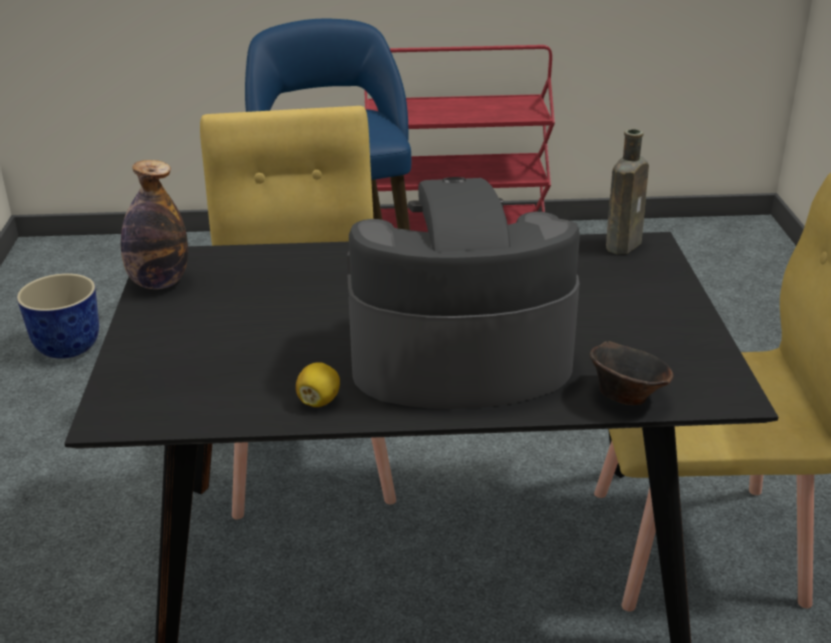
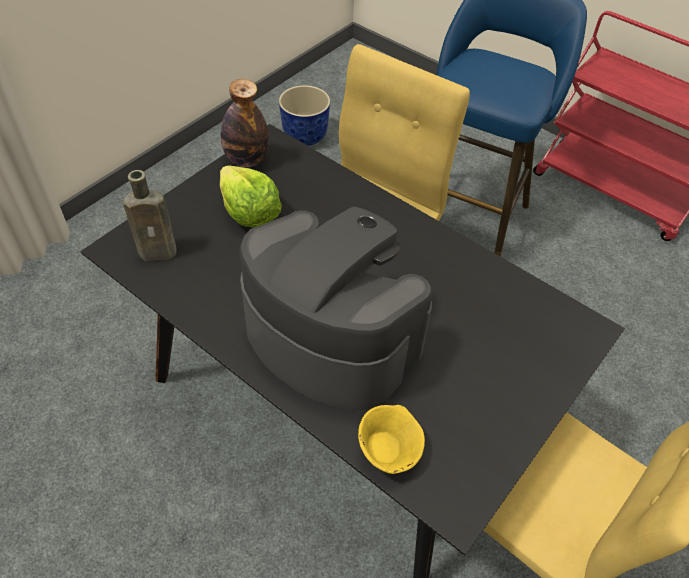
camera: 40 degrees right, 20 degrees up
(227, 317) = (249, 212): none -> lettuce
(319, 401) = (217, 313): lemon -> none
(624, 244) = (570, 317): brown bottle -> brown bottle (161, 252)
(626, 396) = (388, 451): brown bowl -> yellow bowl

